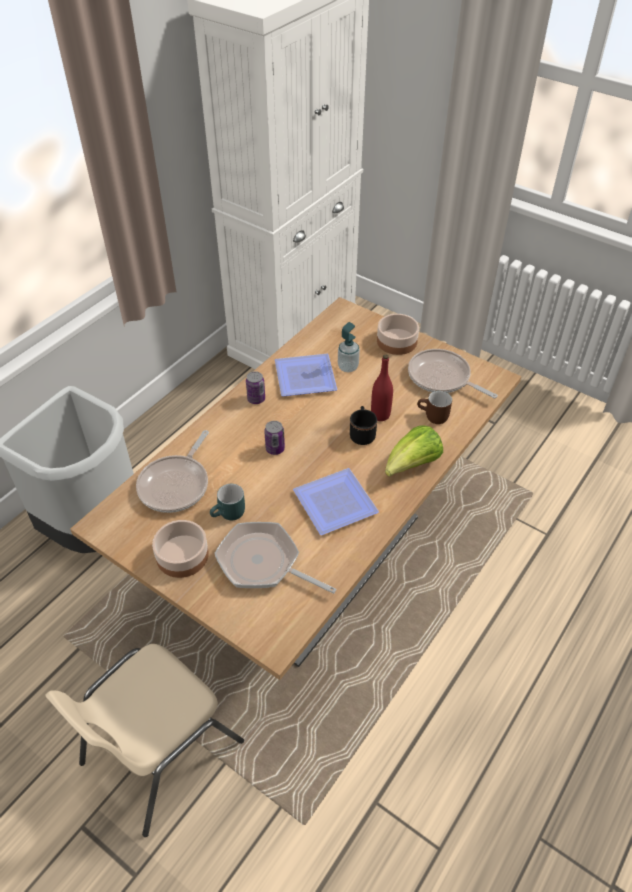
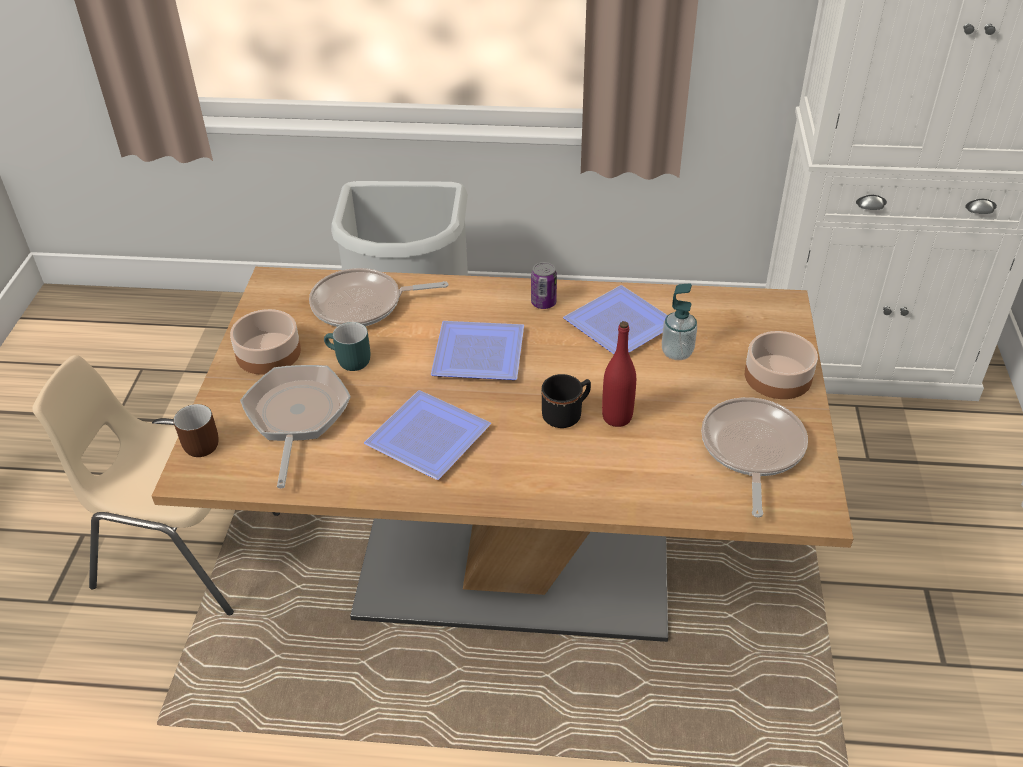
camera: 60 degrees right, 5 degrees down
(275, 449) = (476, 352): can -> plate
(412, 465) = (551, 483): lettuce -> none
(432, 417) = (662, 470): brown mug -> brown mug (199, 442)

